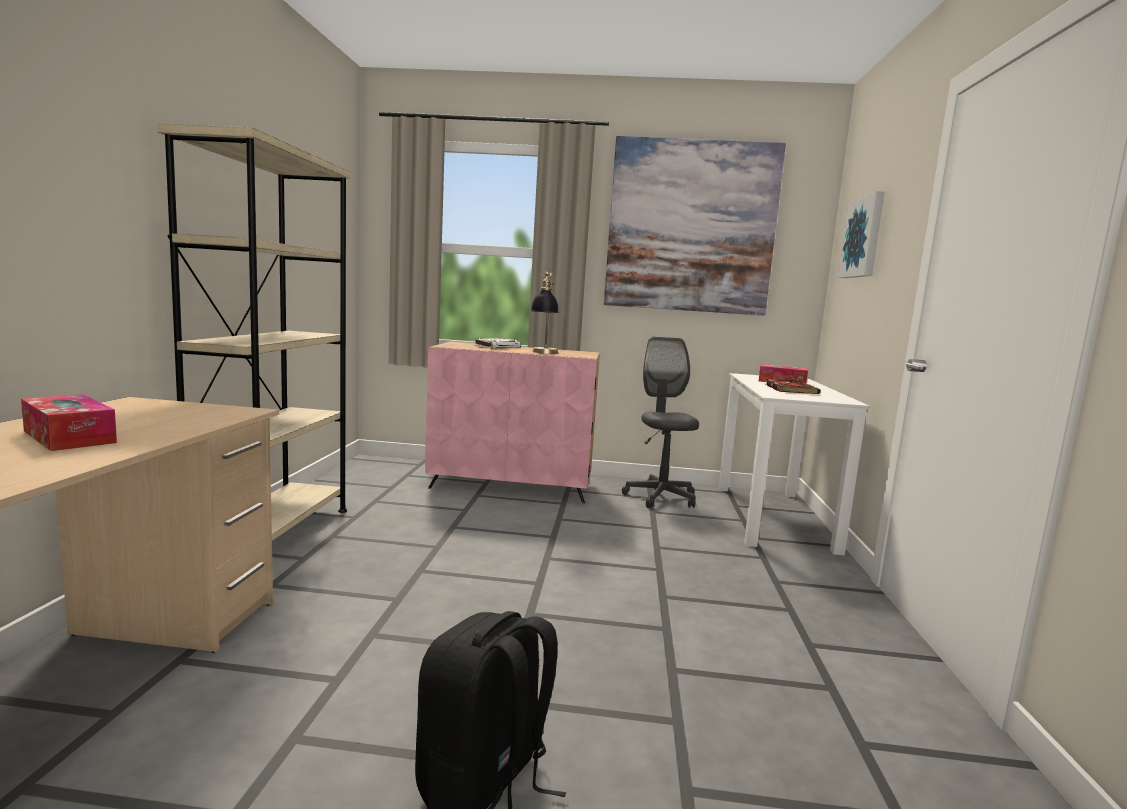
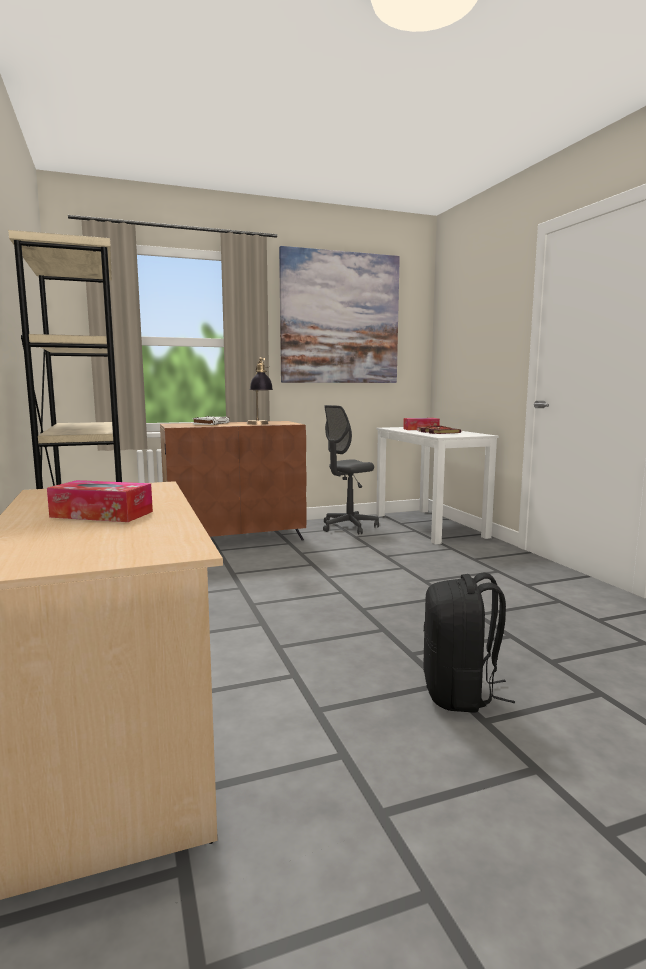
camera: 25 degrees left, 0 degrees up
(512, 486) = (236, 539): pink cabinet -> brown cabinet
(660, 497) = (348, 527): grey office chair -> grey office chair turned 90 degrees counterclockwise
(863, 238) = (467, 324): picture -> none

